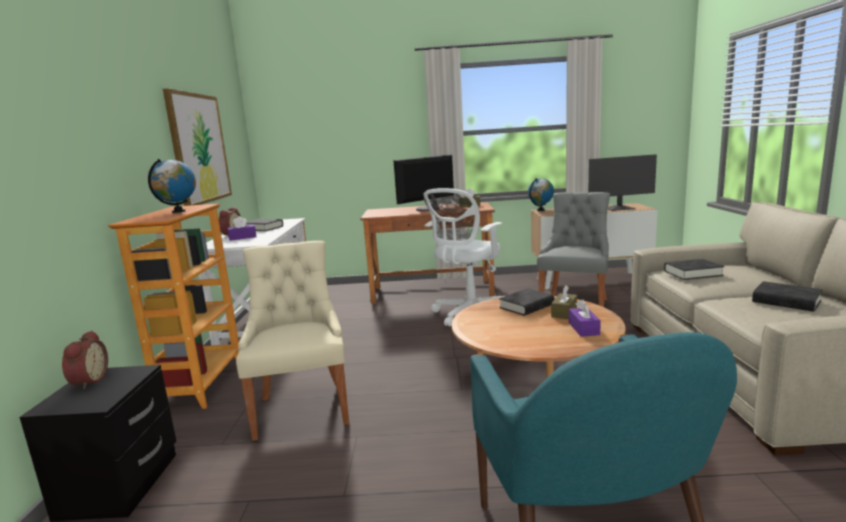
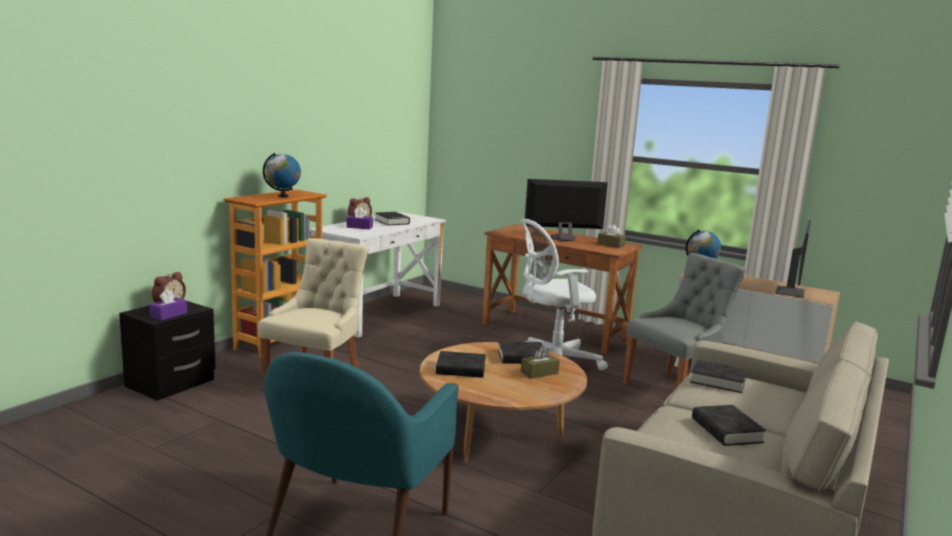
camera: 30 degrees right, 0 degrees up
(199, 148) = (347, 139): picture -> none
(507, 332) = (461, 369): none -> black book
(583, 329) = (523, 389): purple tissue box -> purple tissue box (169, 315)
(619, 208) = (791, 292): monitor -> monitor turned 90 degrees counterclockwise

